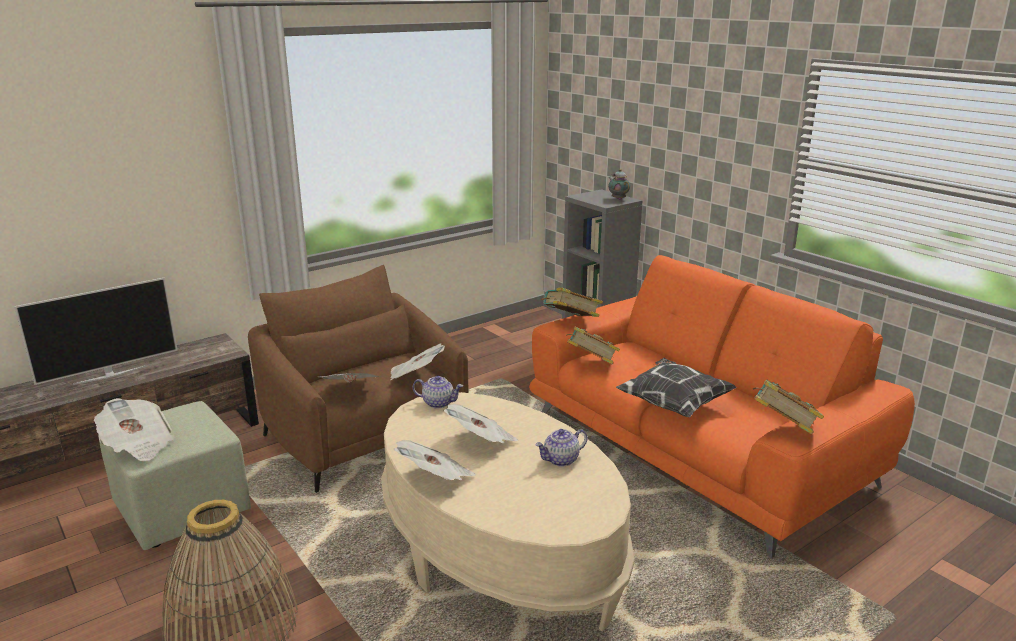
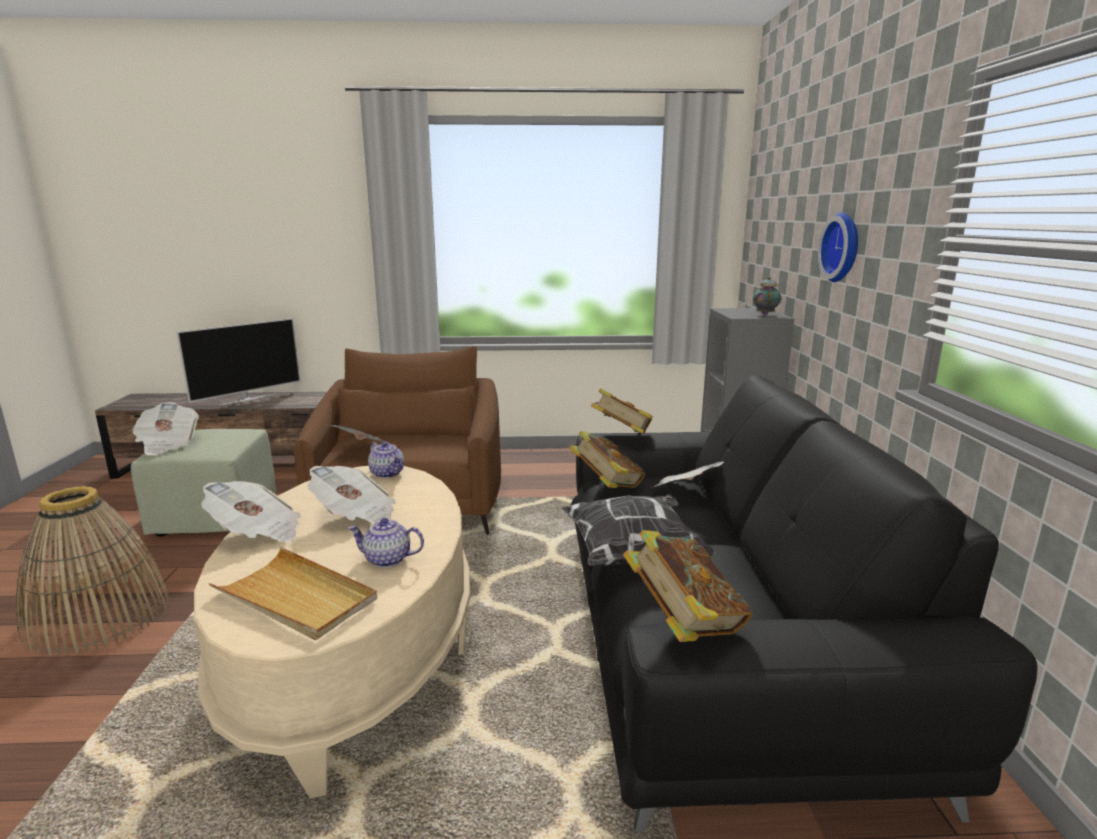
camera: 35 degrees right, 5 degrees down
(110, 375) = (247, 399): television -> television turned 45 degrees counterclockwise
(415, 376) = (433, 453): newspaper -> newspaper (685, 492)
(552, 503) = (296, 597): none -> beige tray
(692, 151) = (843, 247): none -> wall clock
(697, 449) = (716, 640): orange sofa -> black sofa

